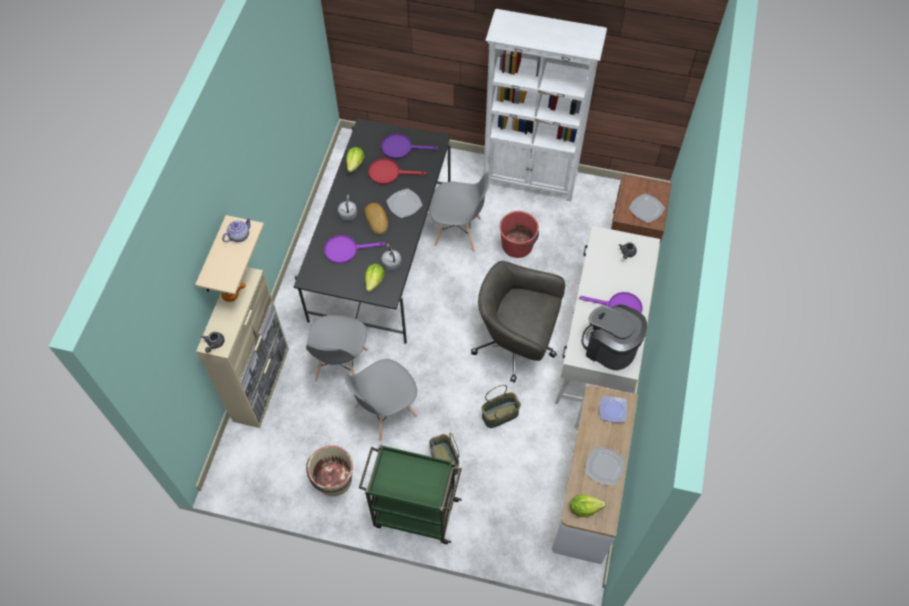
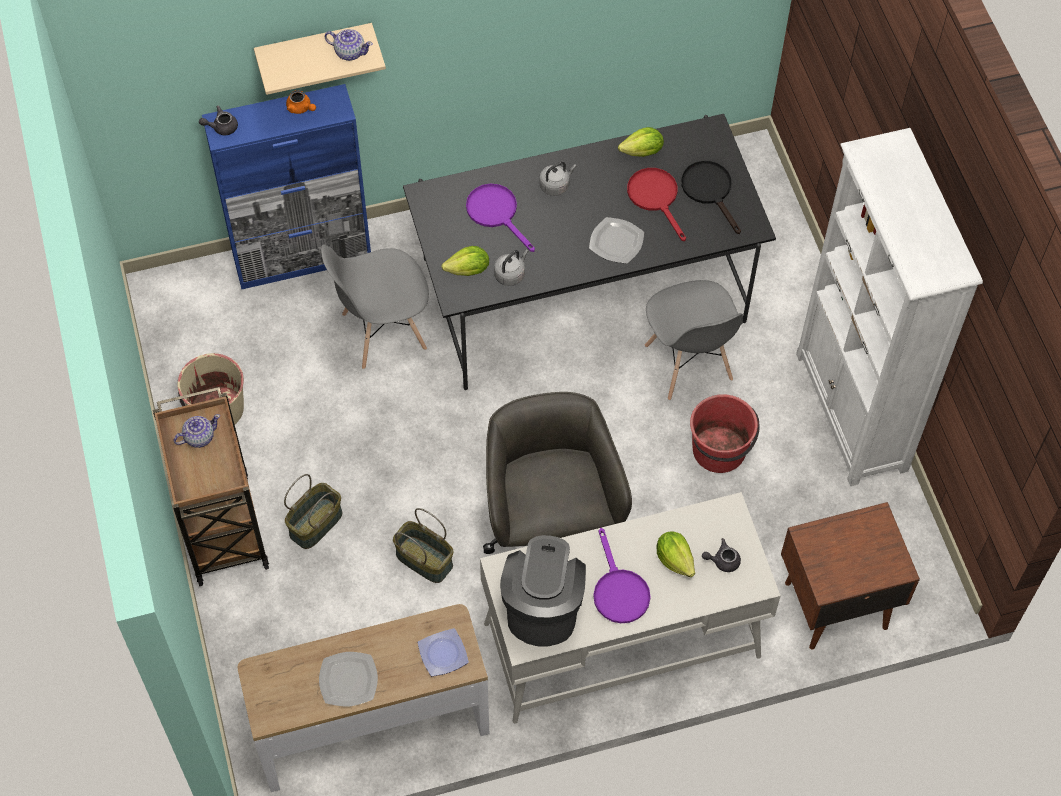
camera: 60 degrees right, 0 degrees up
(261, 384) = (303, 257): beige cabinet -> blue cabinet
(377, 220) = (568, 223): bread -> none
(385, 412) = (346, 418): grey chair -> none
(397, 475) = (199, 437): none -> teapot
(401, 148) = (710, 191): purple frying pan -> black frying pan
(414, 513) = (222, 525): green cart -> brown cart
(584, 508) = (272, 680): lettuce -> lettuce (675, 559)
(647, 209) = (843, 564): plate -> none

